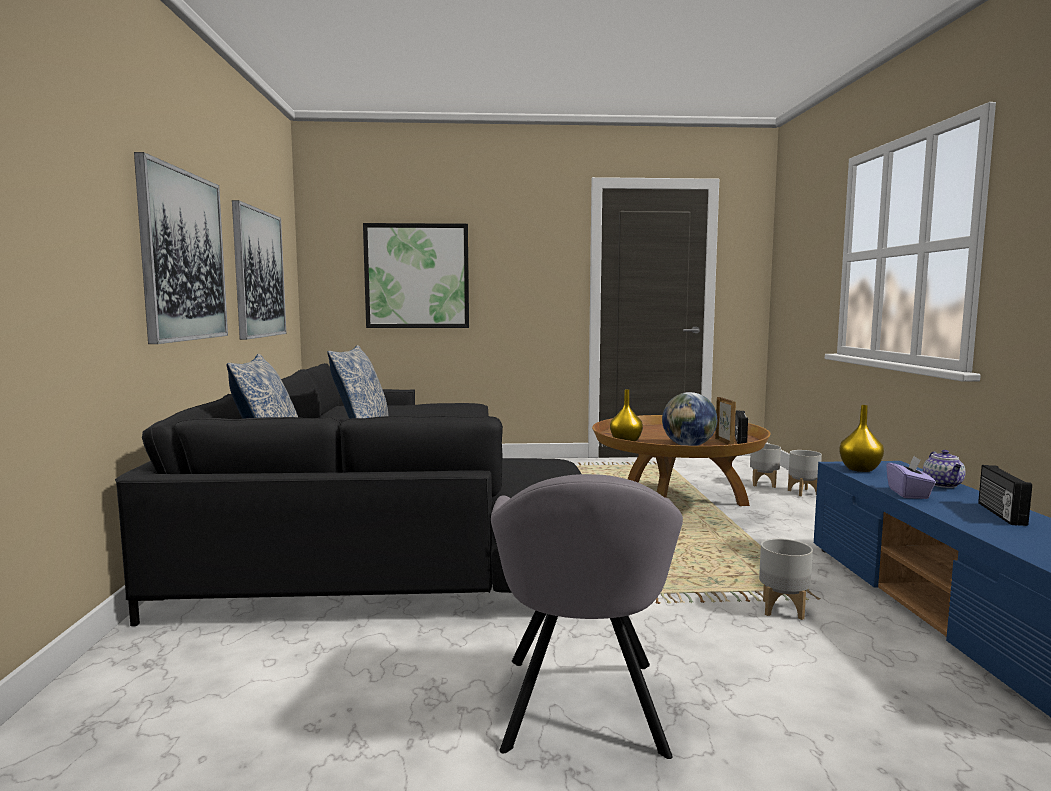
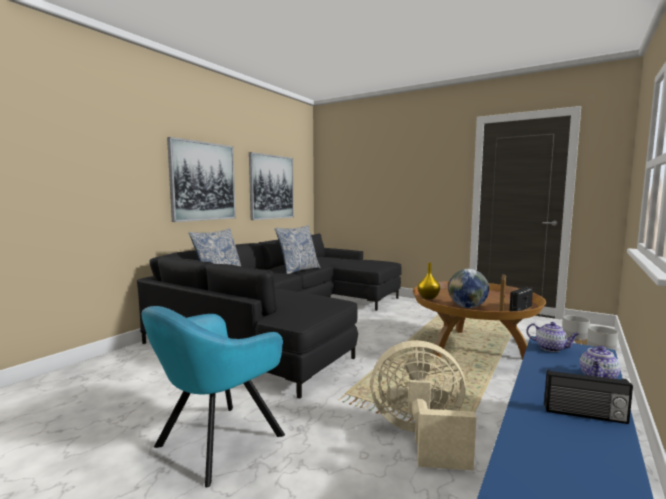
camera: 35 degrees right, 0 degrees up
(417, 276) = (368, 186): picture -> none
(582, 709) = (216, 443): grey armchair -> turquoise armchair
(783, 610) = (420, 437): grey planter -> beige fan
(860, 469) = (551, 348): yellow vase -> teapot
(909, 493) = (540, 376): purple tissue box -> none
(999, 513) = (584, 415): radio -> radio turned 120 degrees counterclockwise

